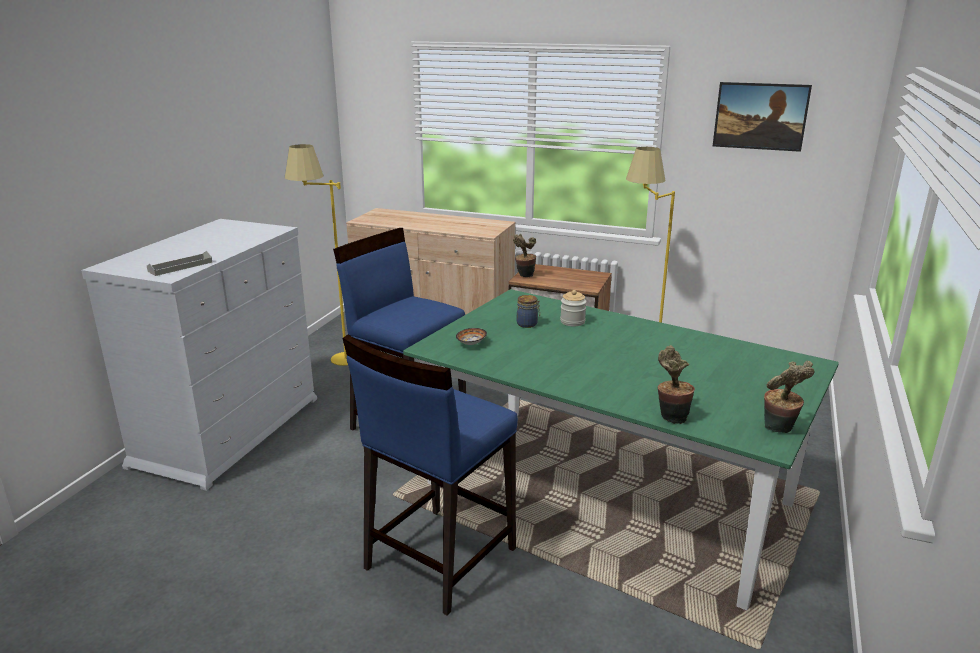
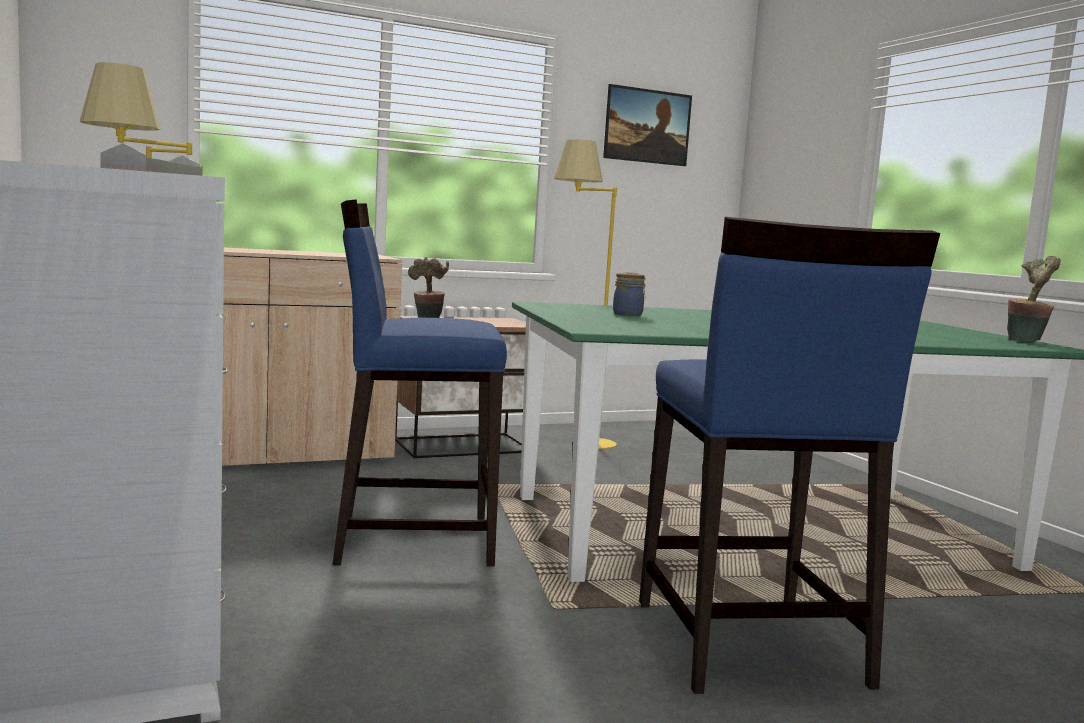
camera: 45 degrees left, 15 degrees down
(472, 343) = (629, 325): bowl -> none
(572, 322) = (661, 312): jar -> none
(670, 417) = (955, 343): potted plant -> none

